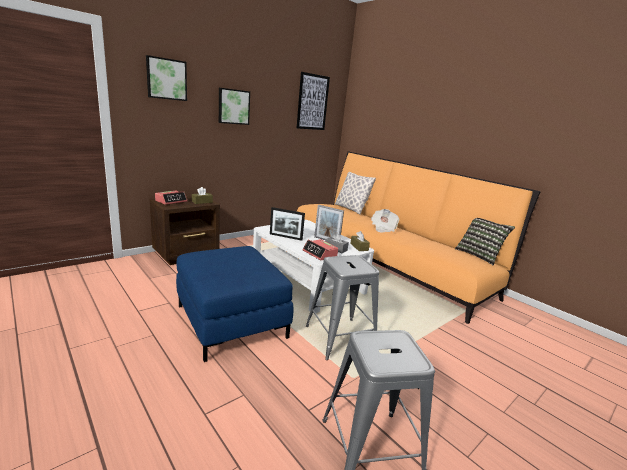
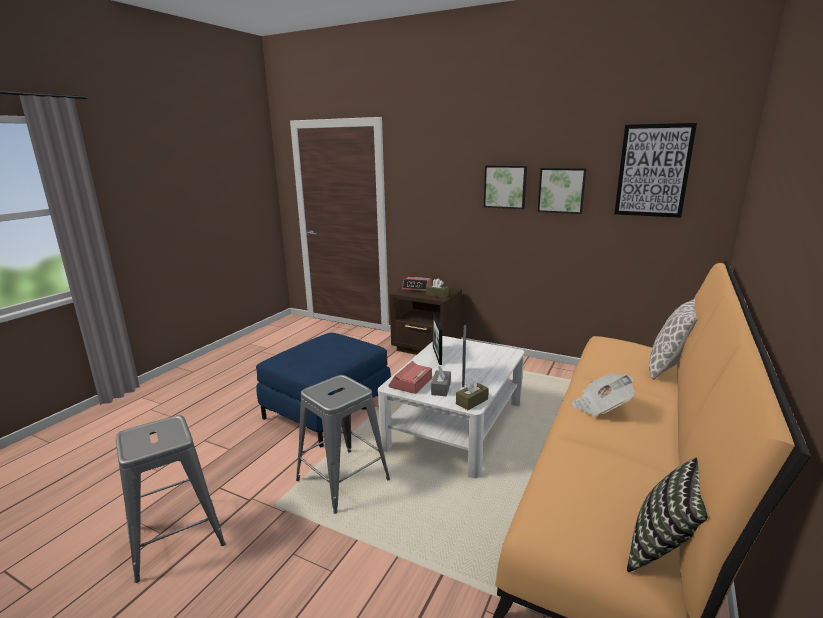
camera: 70 degrees right, 0 degrees up
(166, 79) = (430, 163): picture -> picture (561, 190)

